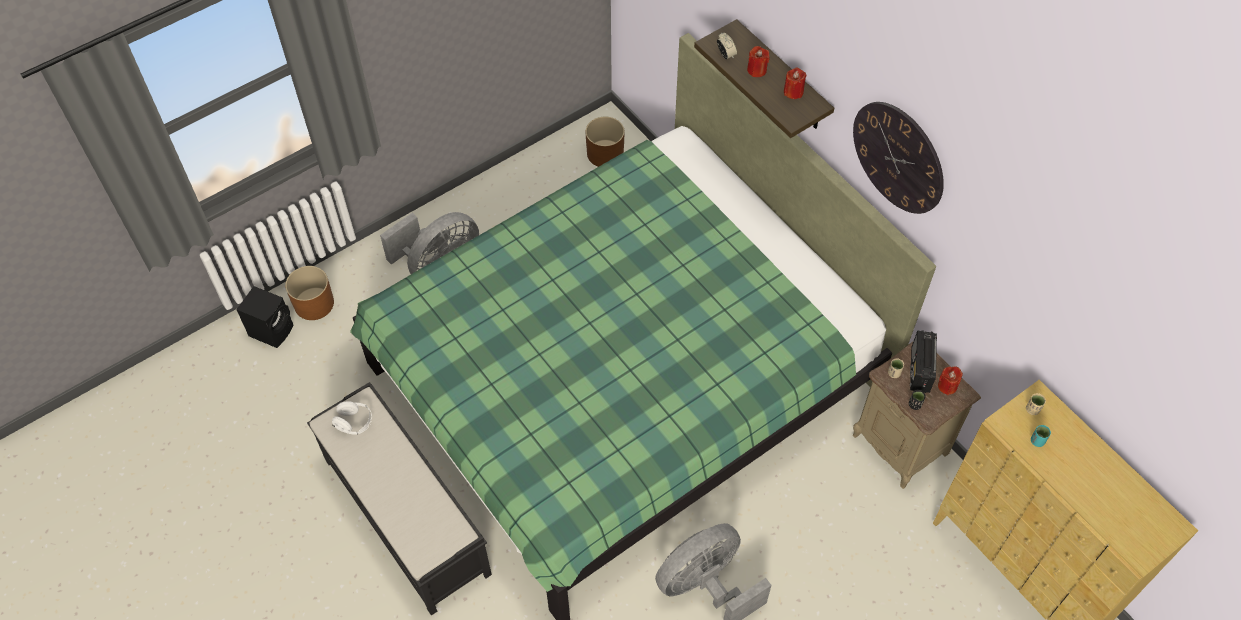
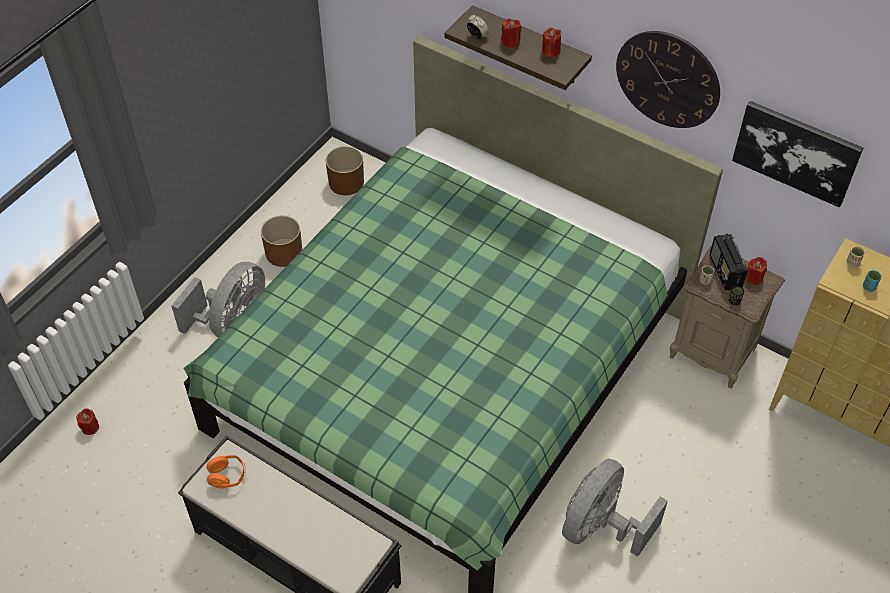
camera: 20 degrees left, 5 degrees down
(272, 329) = (90, 427): black speaker -> red candle
(314, 303) = (122, 391): brown planter -> brown planter (284, 252)
(354, 423) = (228, 477): white headphones -> orange headphones
(1005, 275) = (796, 152): none -> picture

